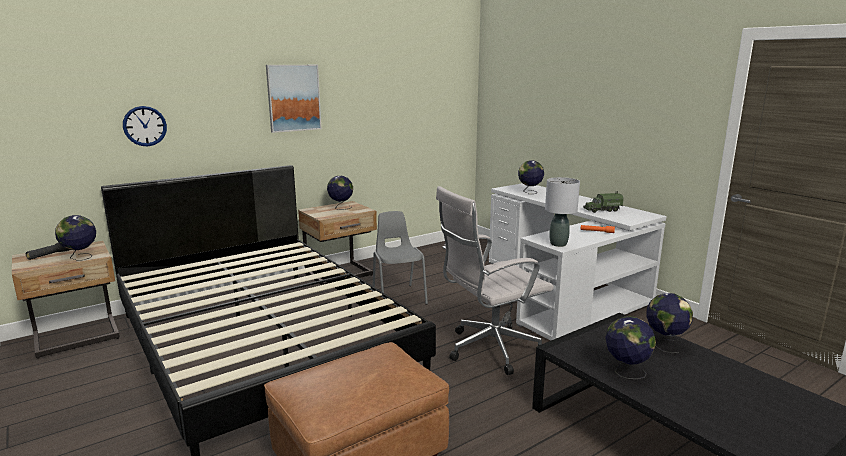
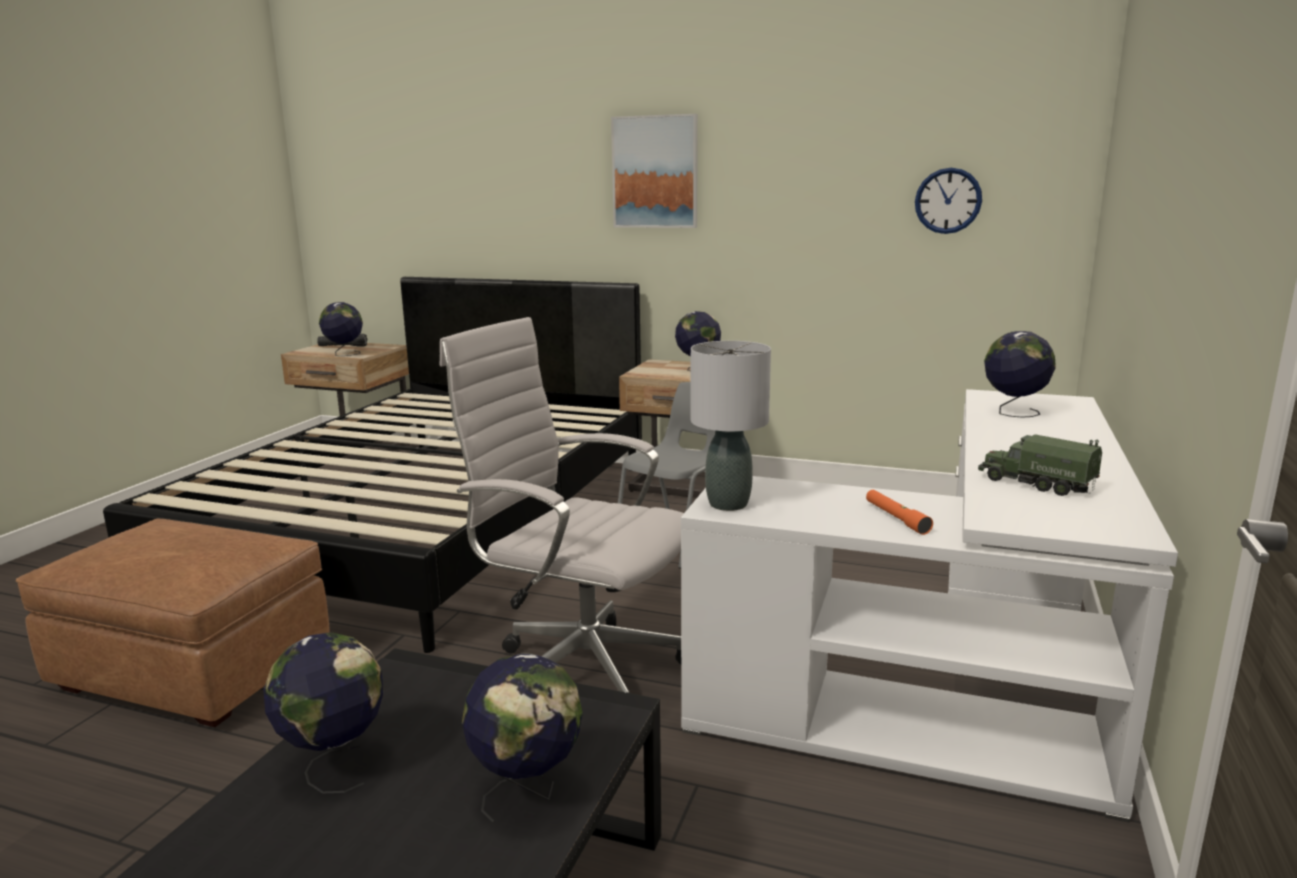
camera: 55 degrees right, 0 degrees up
(145, 126) = (457, 205): wall clock -> wall clock (948, 201)

